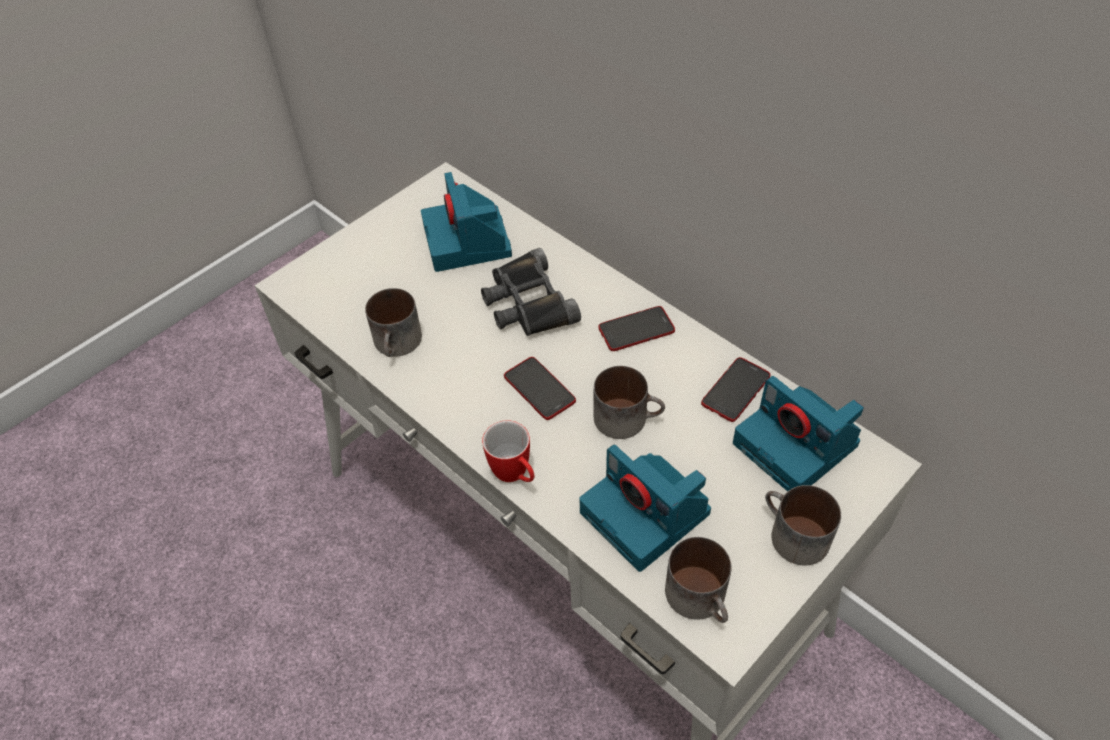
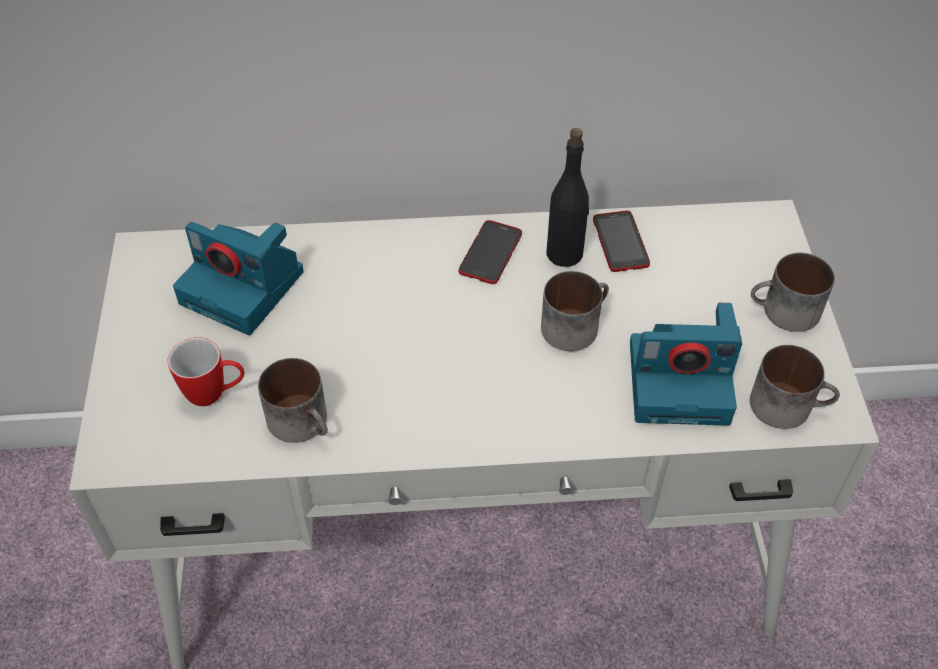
camera: 50 degrees left, 0 degrees up
(515, 476) = (554, 439): mug -> mug (215, 394)
(527, 303) = (372, 299): black binoculars -> none
(539, 389) = (479, 358): phone -> none
(685, 367) = (565, 253): none -> black bottle
(798, 446) = (709, 248): camera -> none

